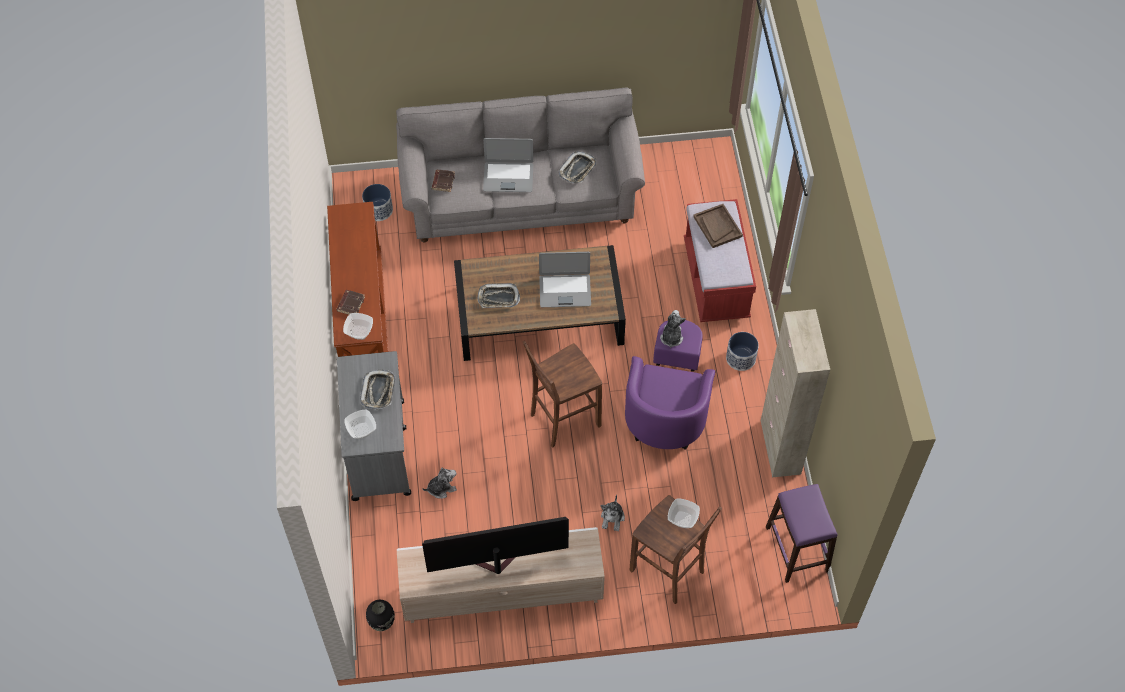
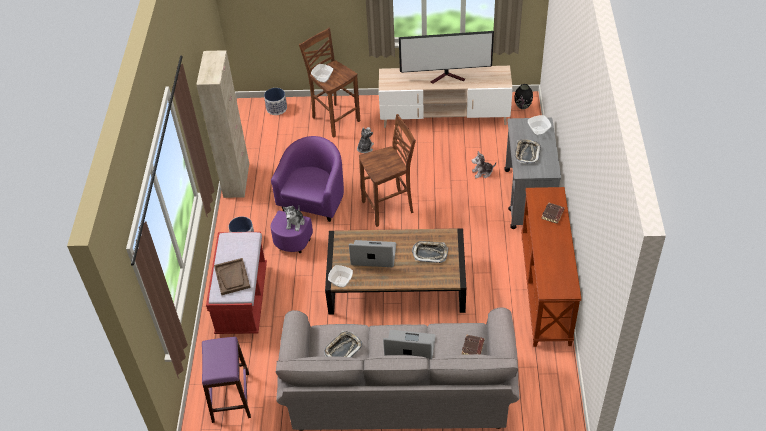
camera: 170 degrees left, 10 degrees down
(359, 333) = (544, 193): bowl -> bowl (341, 281)
(378, 210) = (537, 390): planter -> planter (277, 108)
(797, 549) = (248, 125): purple stool -> purple stool (230, 397)

